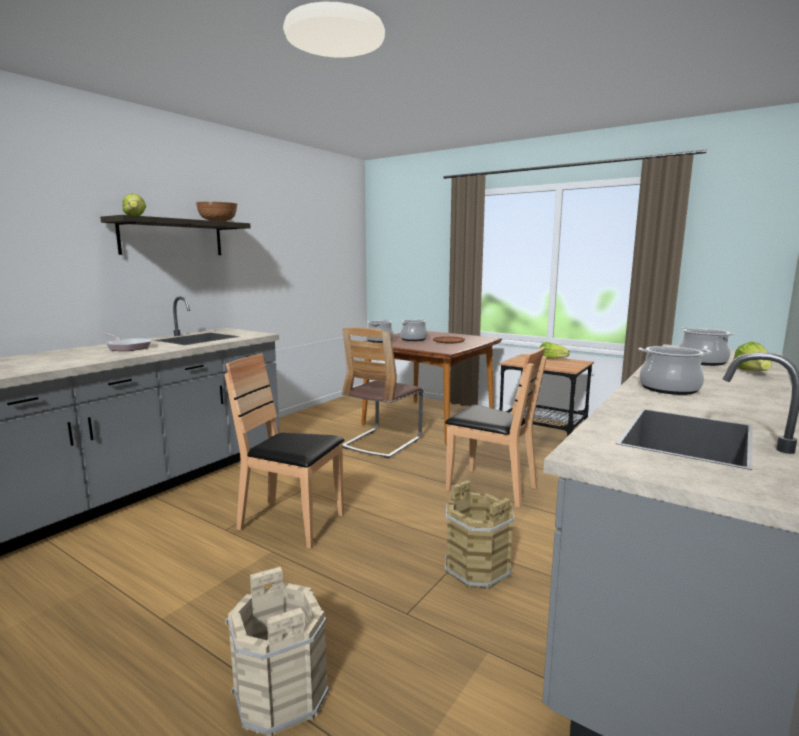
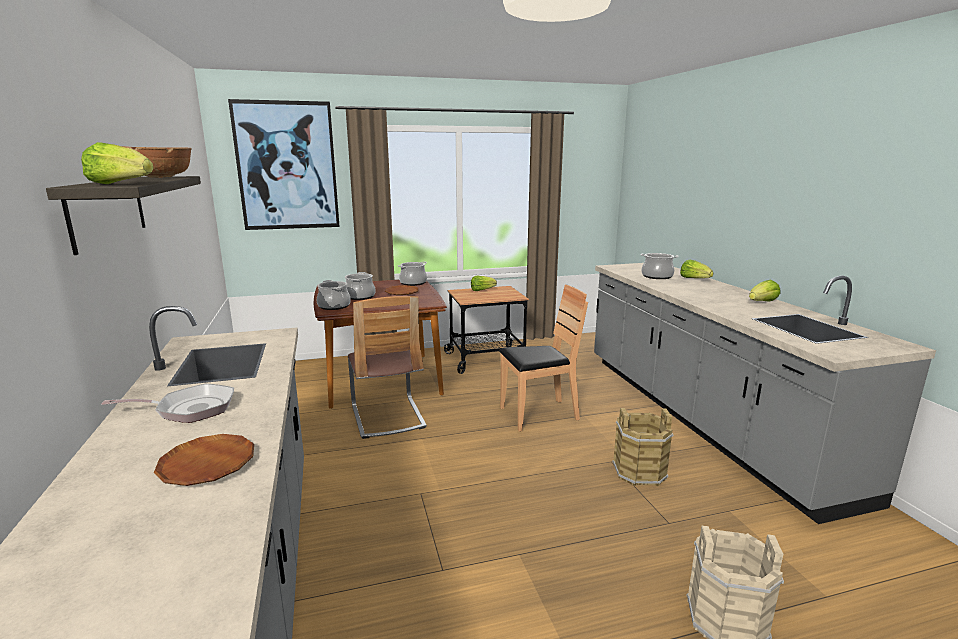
camera: 50 degrees left, 5 degrees up
(63, 361) = (207, 465): none -> brown plate
(291, 523) = (480, 524): brown chair -> none
(411, 230) = (287, 166): none -> picture
(669, 388) = (713, 301): cooking pot -> cooking pot (413, 283)
(747, 405) = (762, 302): none -> lettuce

